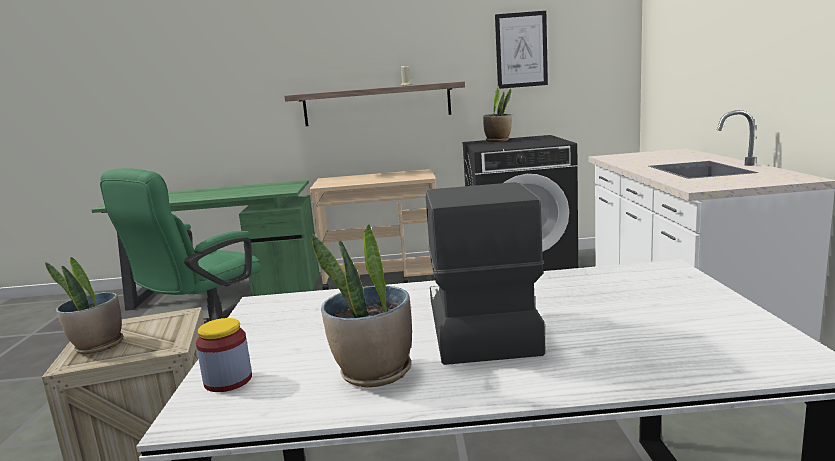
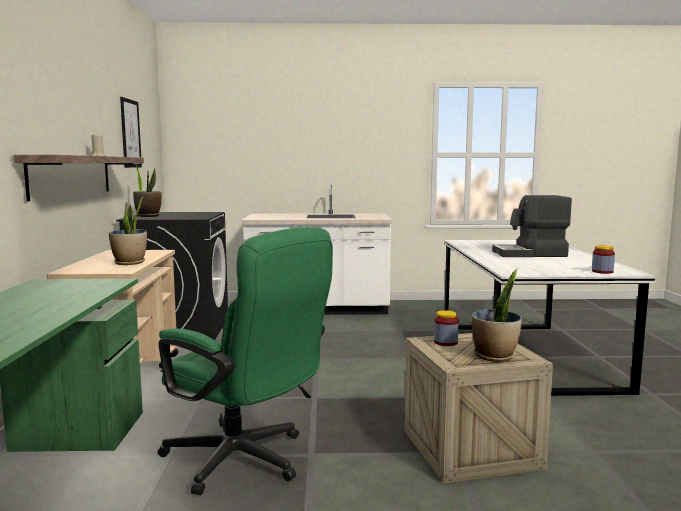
camera: 90 degrees left, 5 degrees down
(167, 324) = (445, 342): none -> jar
(374, 373) = (580, 261): potted plant -> potted plant (130, 263)

